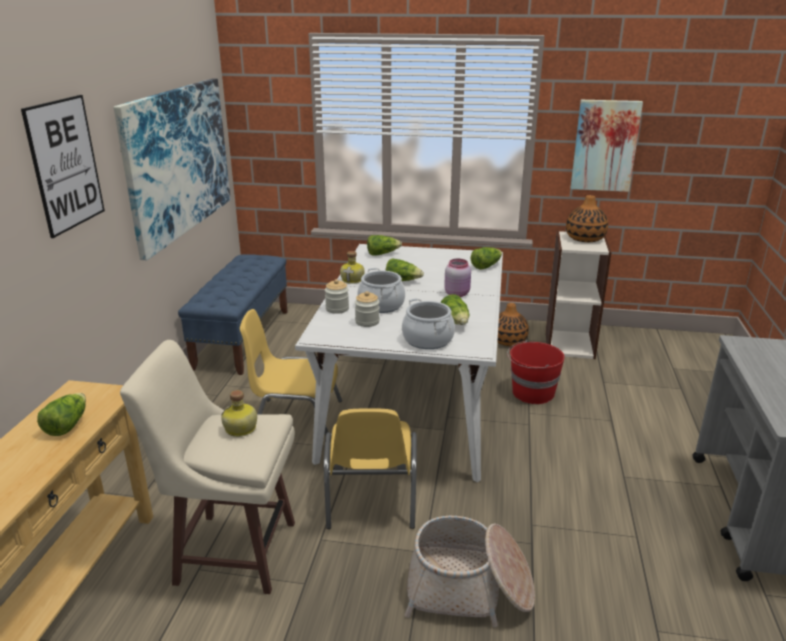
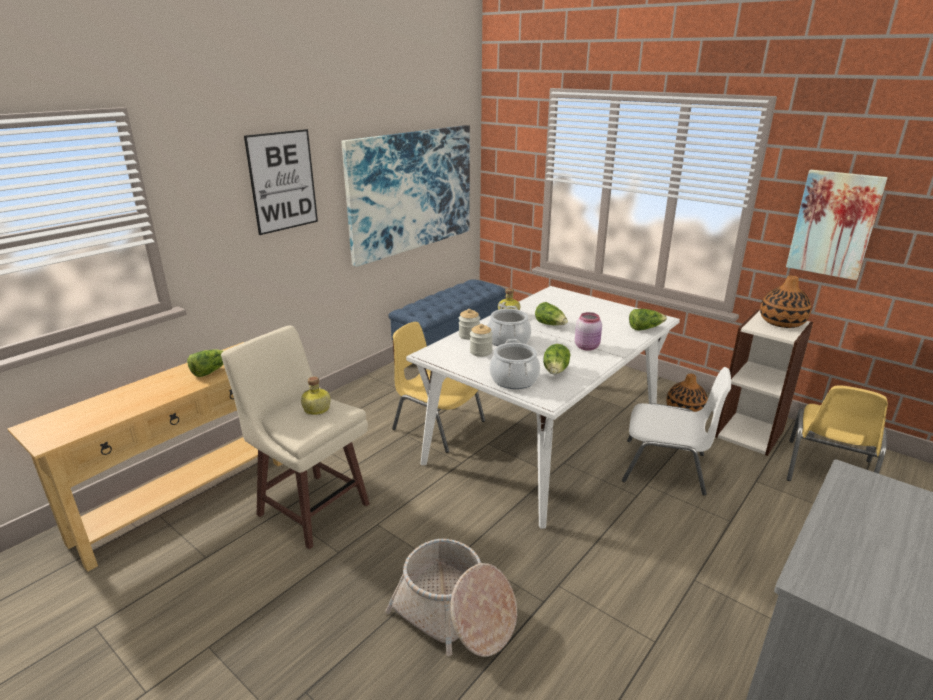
camera: 30 degrees right, 0 degrees up
(370, 498) = (441, 507): yellow chair -> yellow chair (827, 471)
(382, 254) = (559, 298): lettuce -> none
(532, 393) = (665, 468): red bucket -> white chair

